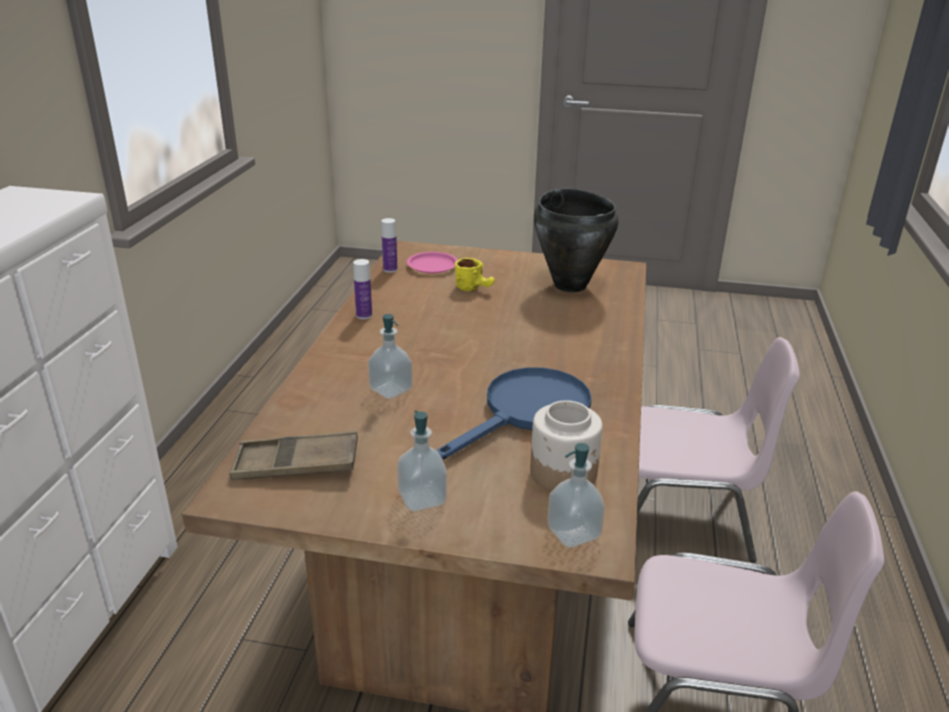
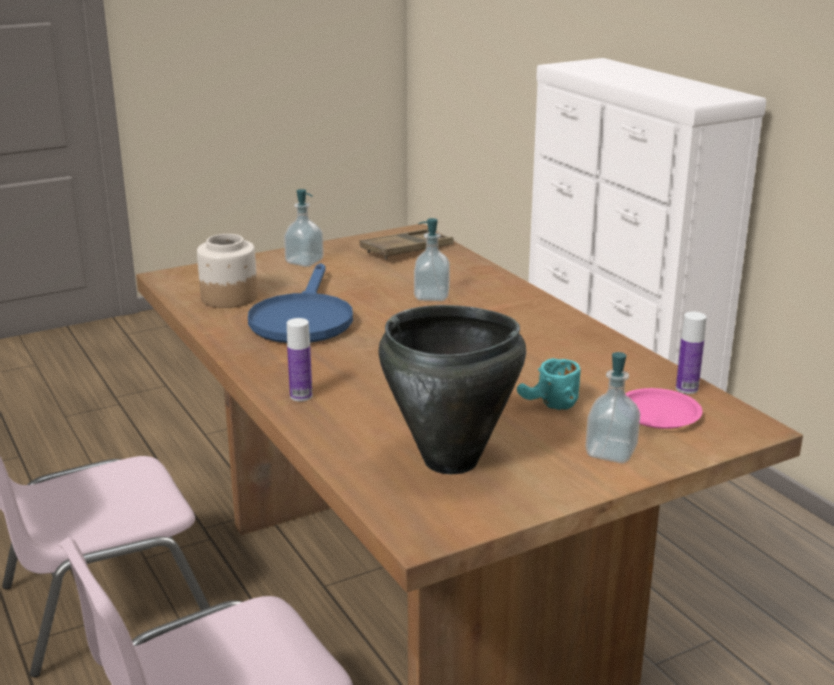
camera: 140 degrees right, 5 degrees down
(364, 315) = (582, 334): bottle -> bottle (301, 396)
(475, 288) = (548, 405): yellow mug -> turquoise mug
(573, 533) = (191, 277): soap dispenser -> soap dispenser (610, 452)

